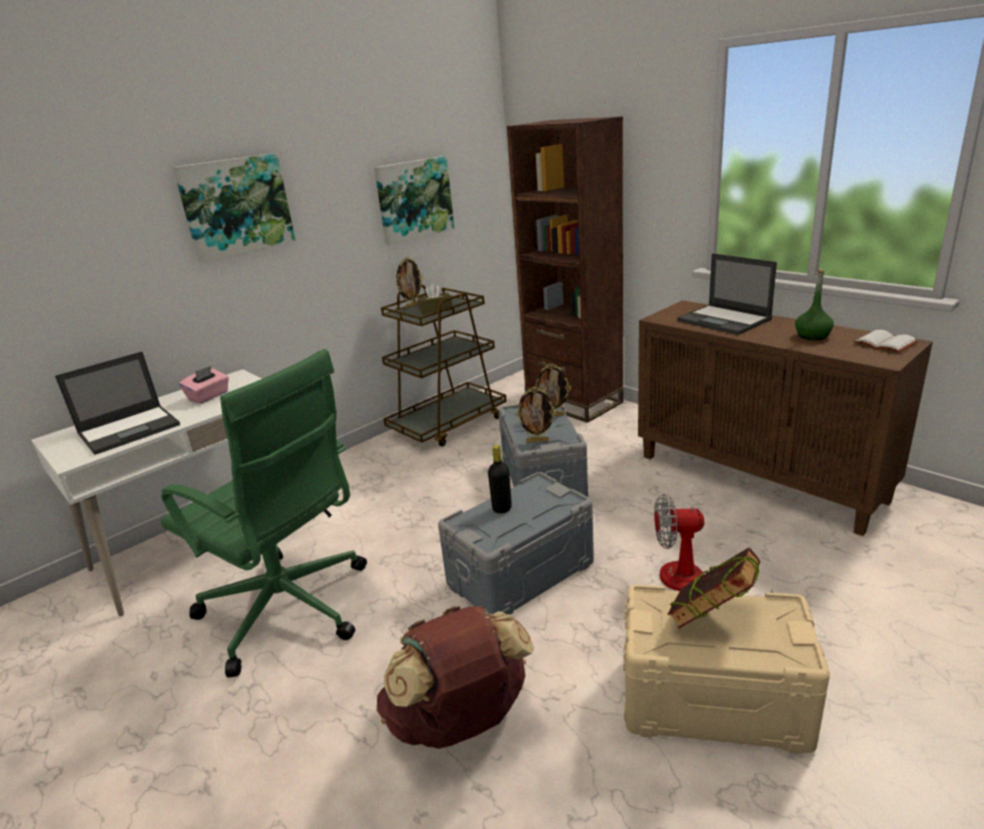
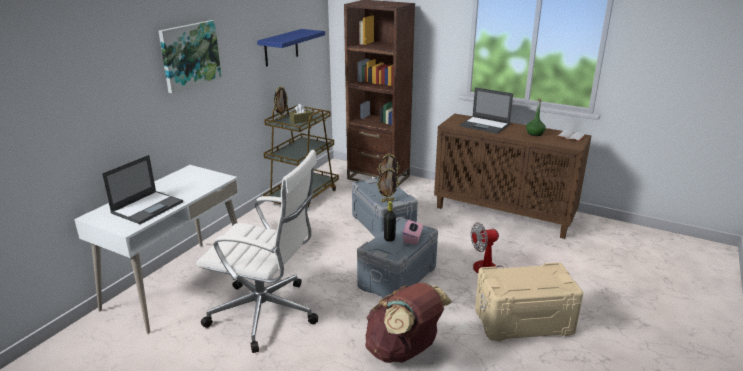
camera: 20 degrees left, 0 degrees up
(209, 396) = (184, 183): pink tissue box -> pink tissue box (412, 239)
(289, 610) = (266, 314): green office chair -> white office chair
(414, 199) = (281, 47): picture -> blue shelf
(712, 621) = (524, 278): book -> none

